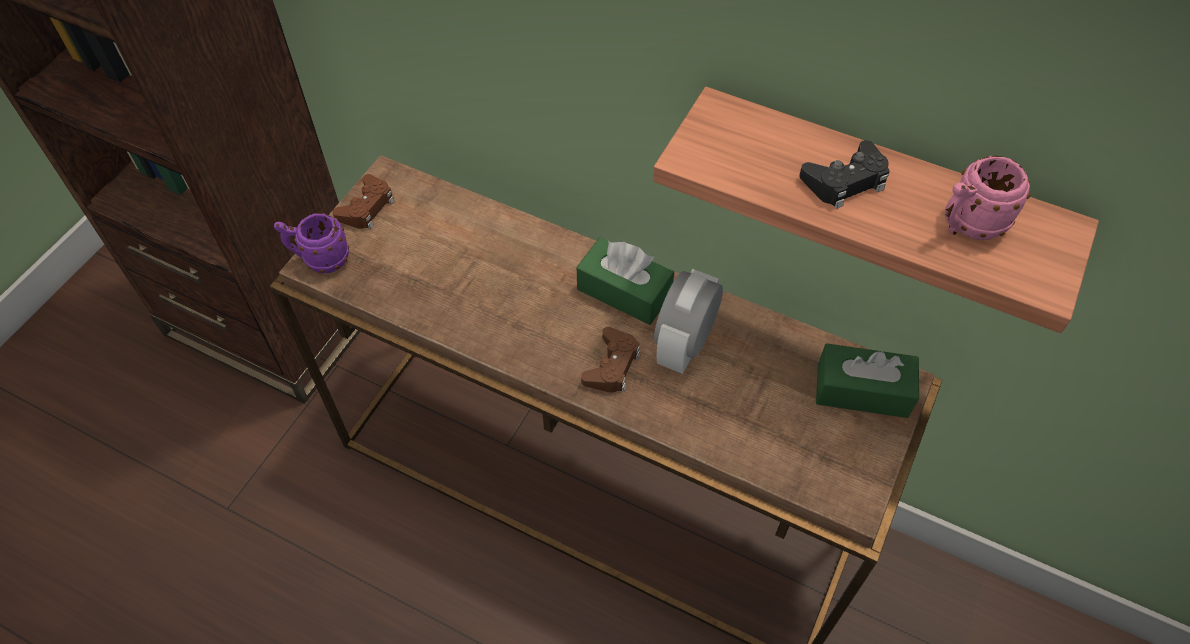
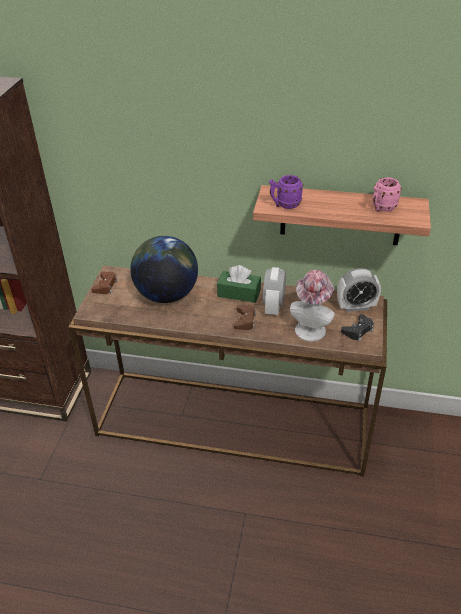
camera: 15 degrees left, 15 degrees down
(320, 260) = (91, 309): purple mug -> purple mug (284, 205)
(477, 259) = (166, 294): none -> globe
(744, 421) = (311, 327): none -> hat
(845, 181) = (330, 203): black game controller -> black game controller (358, 330)
(862, 390) = (356, 307): green tissue box -> alarm clock

